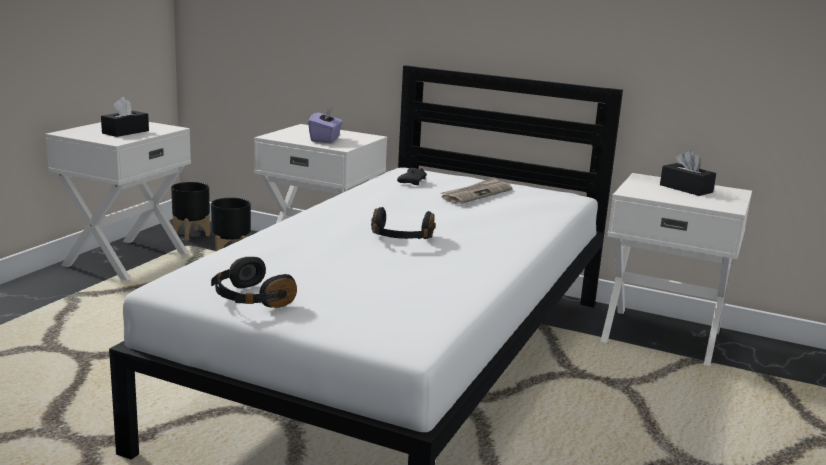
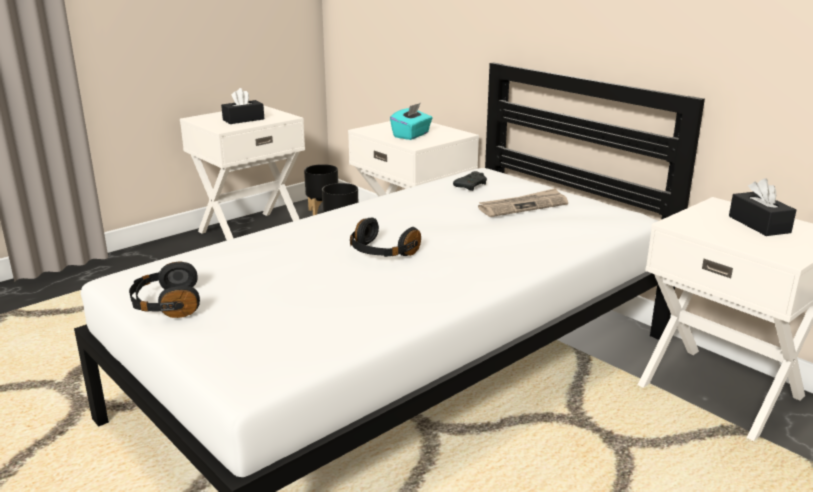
camera: 25 degrees right, 5 degrees up
(325, 139) = (411, 135): purple tissue box -> turquoise tissue box

